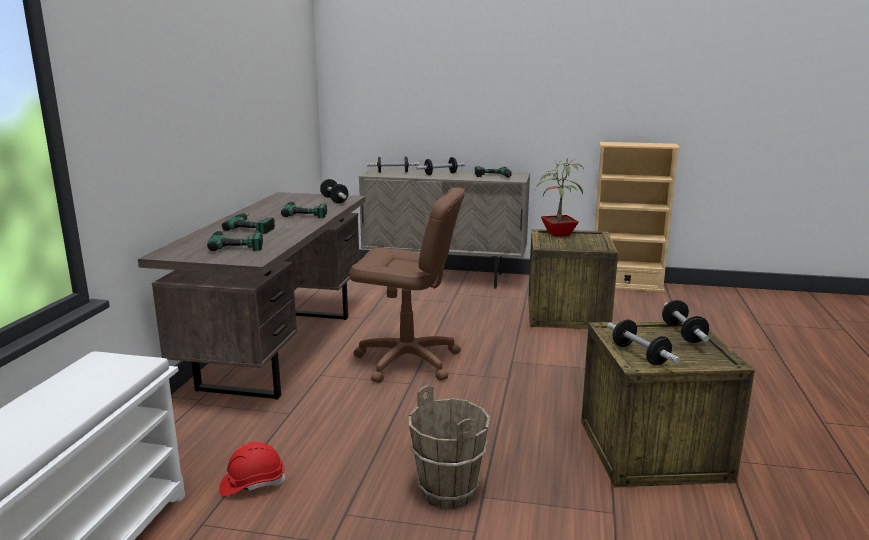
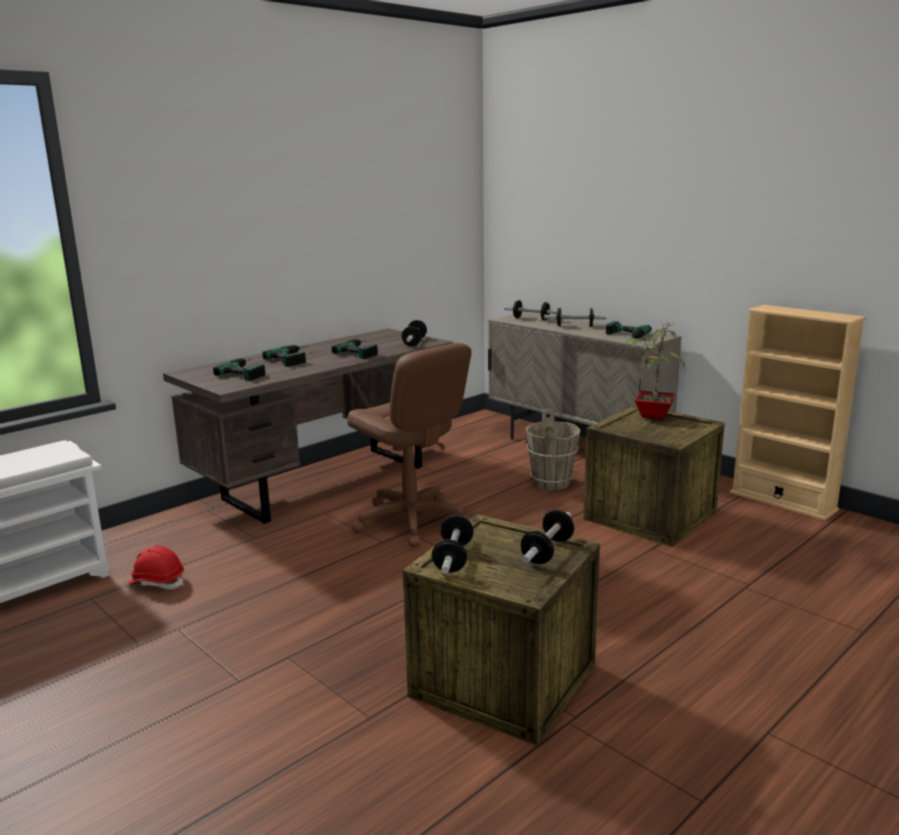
camera: 35 degrees right, 0 degrees up
(449, 491) = (271, 642): brown bucket -> brown bucket (552, 483)

